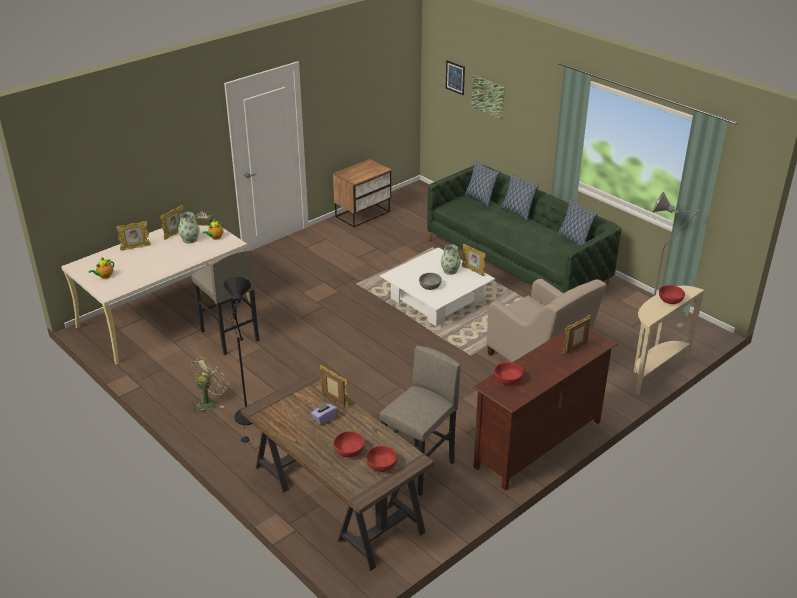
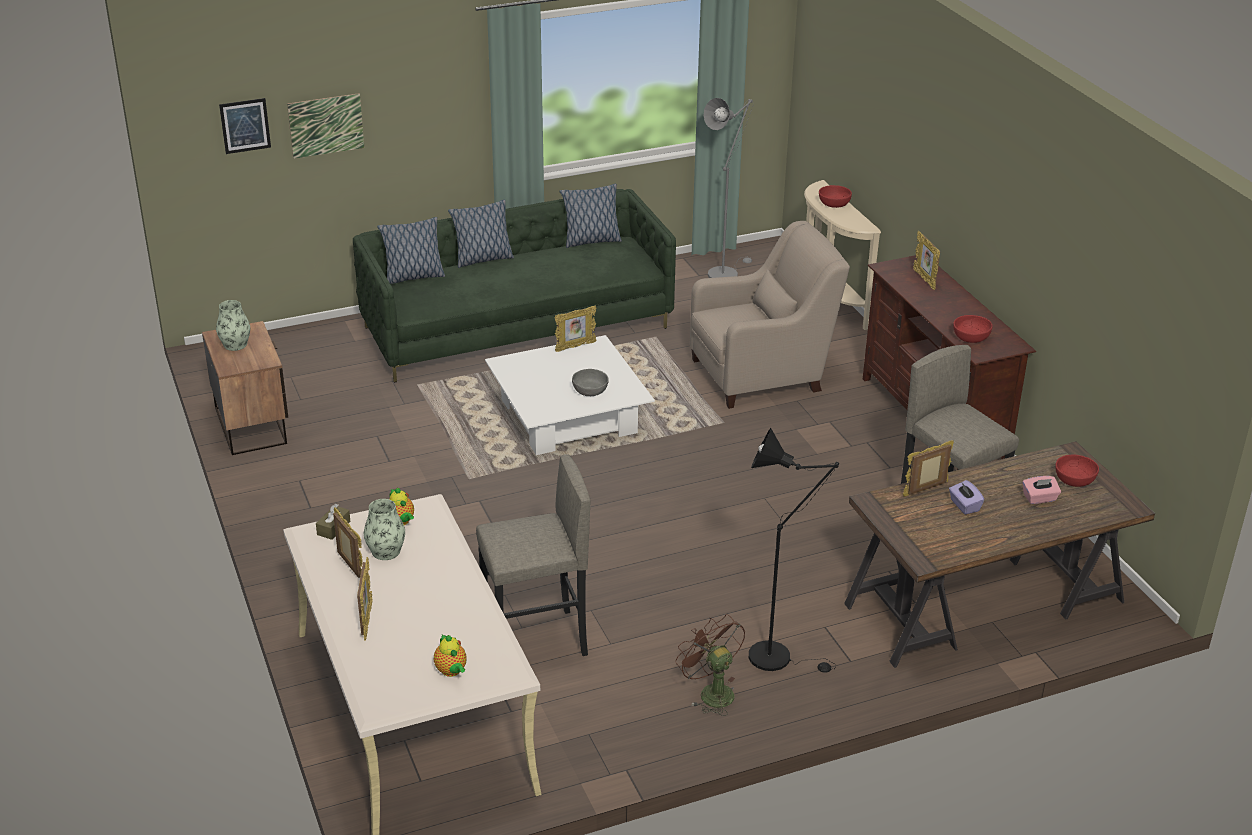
camera: 70 degrees left, 0 degrees up
(209, 402) = (711, 692): green fan -> brown fan
(349, 451) = (1039, 498): red bowl -> pink tissue box
(450, 271) = (560, 364): vase -> vase (235, 344)

